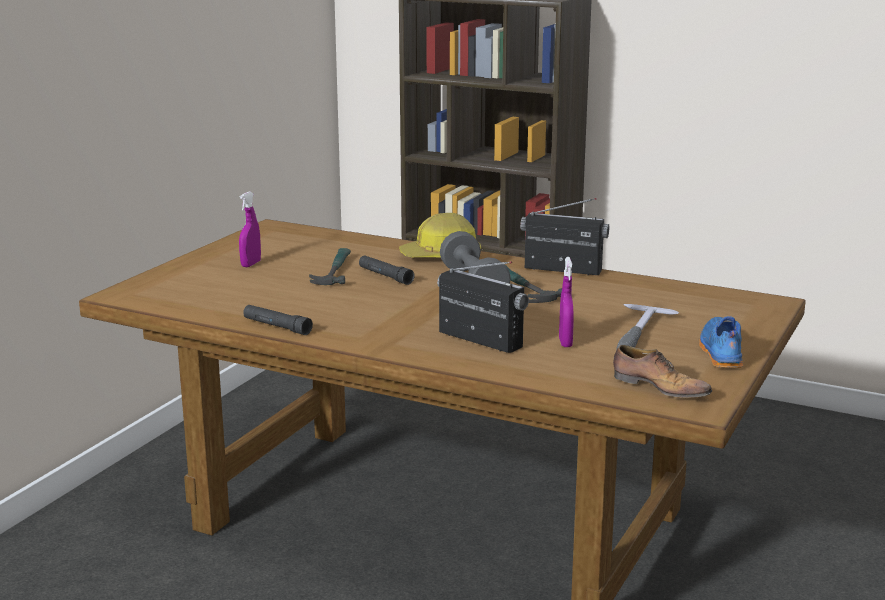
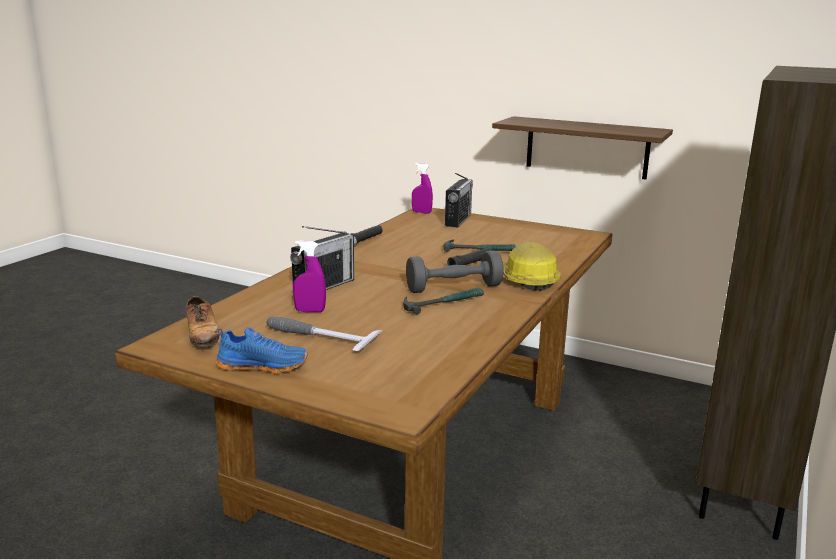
camera: 90 degrees right, 0 degrees up
(175, 134) = (587, 147): none -> shelf
(251, 264) = (492, 232): purple spray bottle -> purple spray bottle (421, 212)
(562, 270) = (501, 320): radio -> radio (458, 220)
(659, 387) = (202, 335): shoe -> shoe turned 60 degrees counterclockwise

